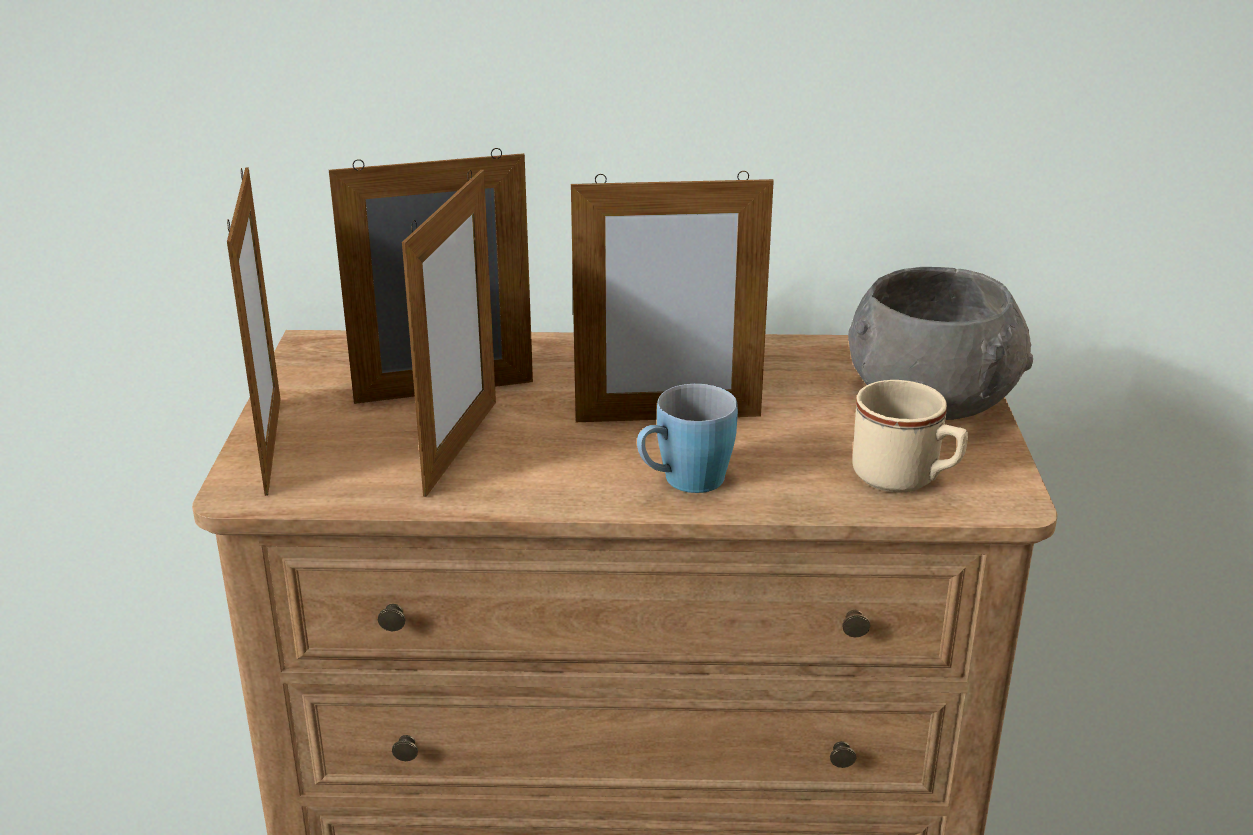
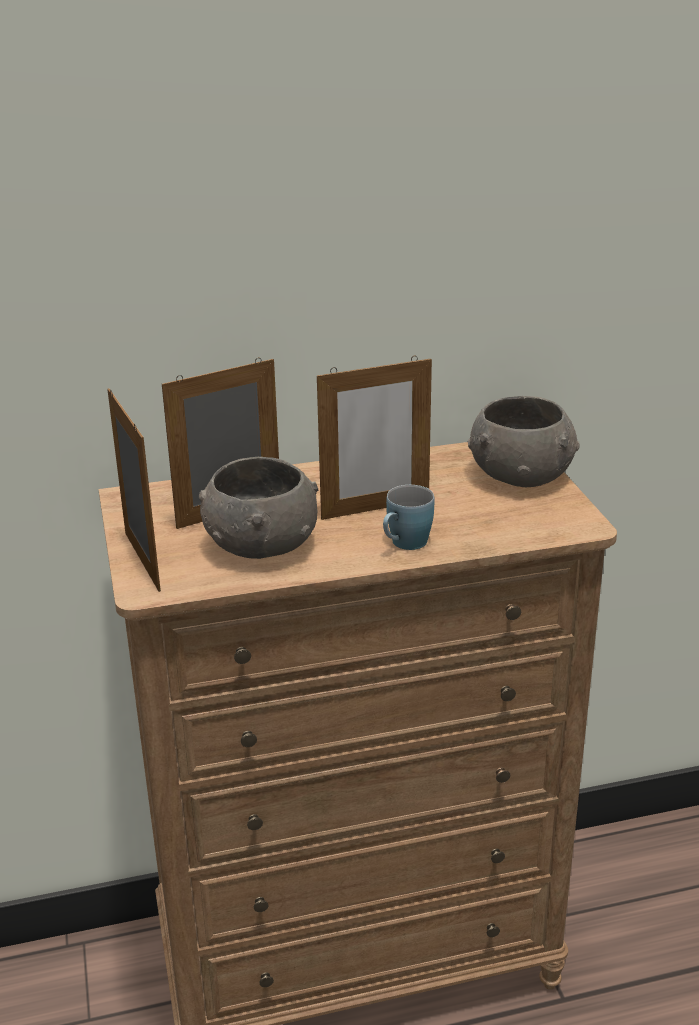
camera: 15 degrees left, 0 degrees up
(461, 446) = (261, 544): picture frame -> grey bowl
(906, 479) = (528, 523): beige mug -> none

